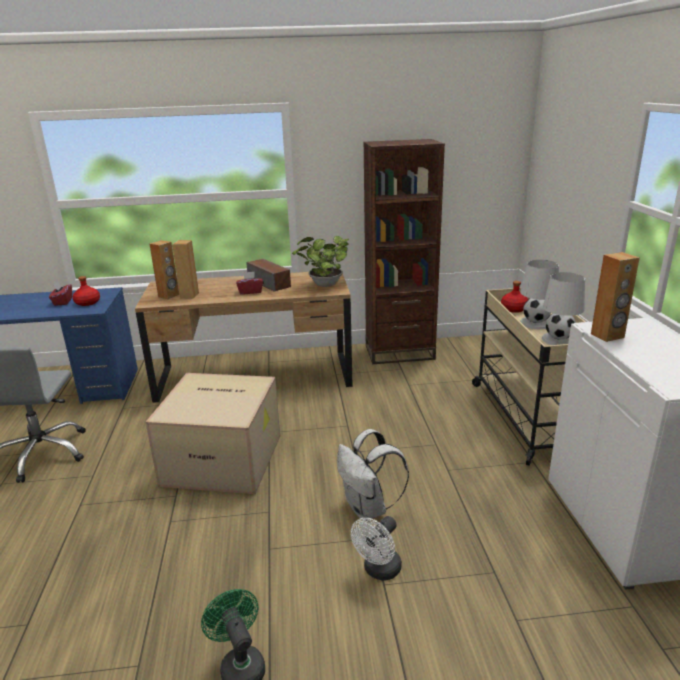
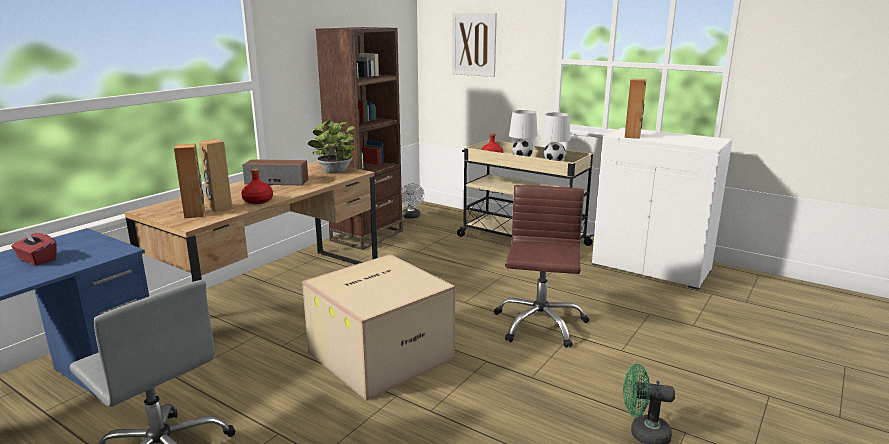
camera: 50 degrees left, 5 degrees down
(88, 303) = (85, 249): red bottle -> red bottle (258, 201)
(250, 292) = (279, 191): red tissue box -> none
(368, 509) = (539, 324): white backpack -> brown office chair
(379, 571) = (607, 346): white fan -> white fan (411, 217)
(565, 165) = (474, 44): none -> picture

